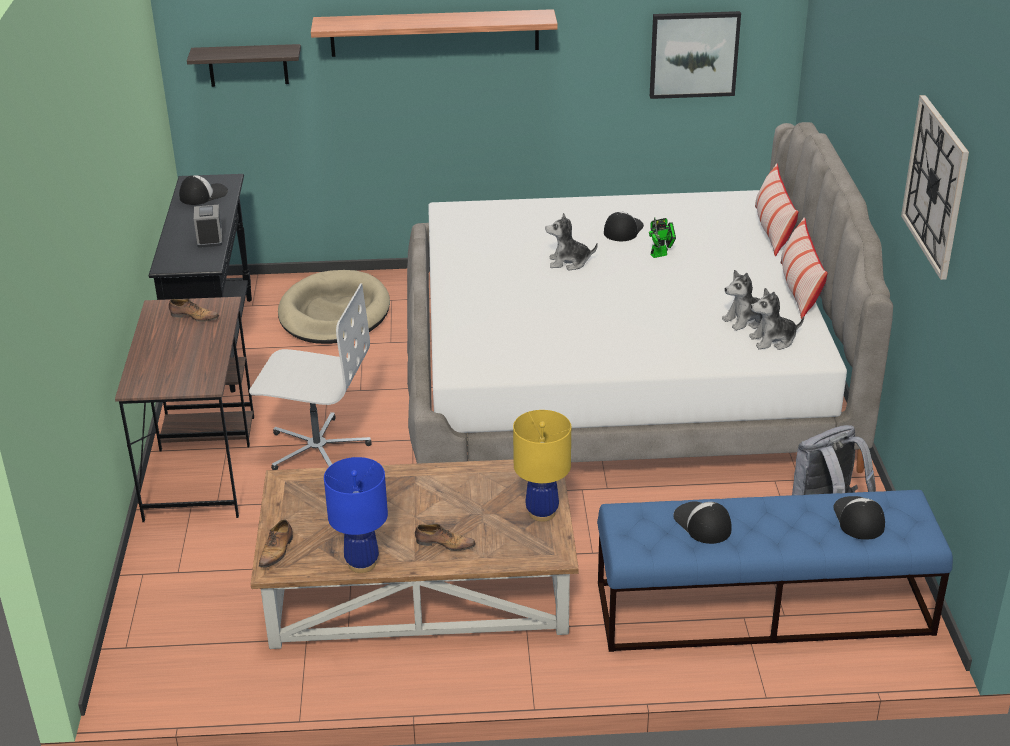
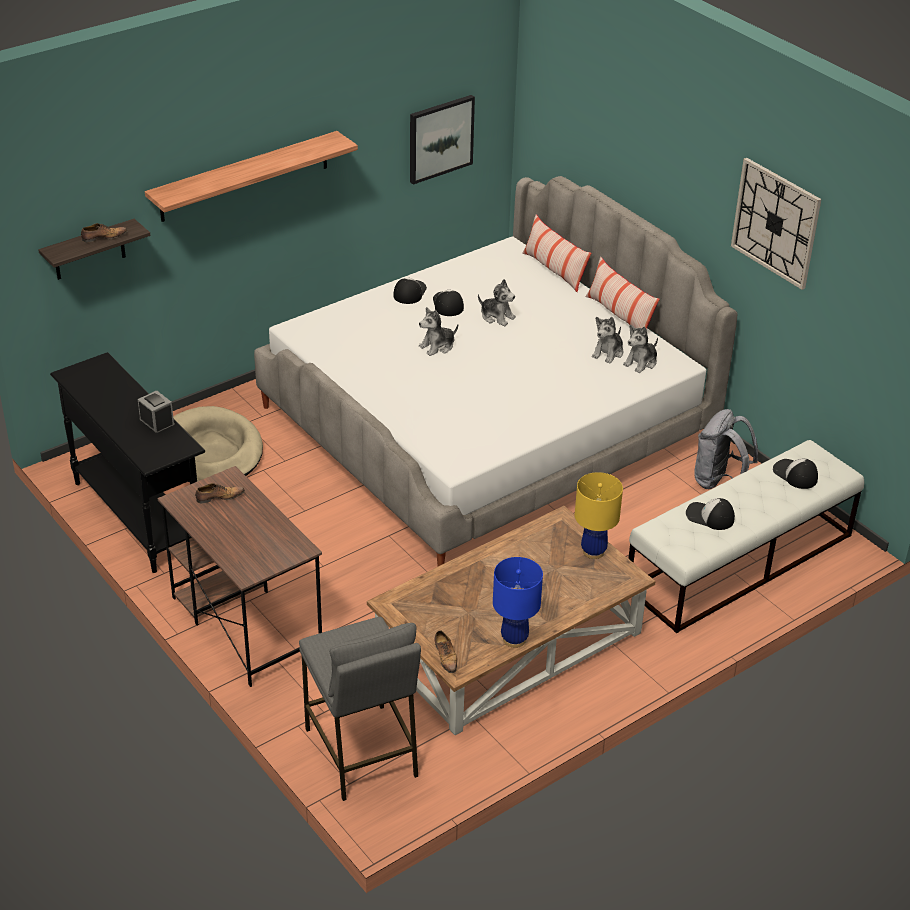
camera: 35 degrees left, 5 degrees up
(168, 624) = (361, 752): none -> grey stool
(203, 195) = (98, 384): cap -> cap (409, 292)
(317, 448) = (323, 571): white office chair -> none
(444, 544) = (553, 601): shoe -> shoe (103, 237)
(661, 254) = (497, 317): toy robot -> plush toy
(762, 609) = (739, 562): blue bench -> white bench

